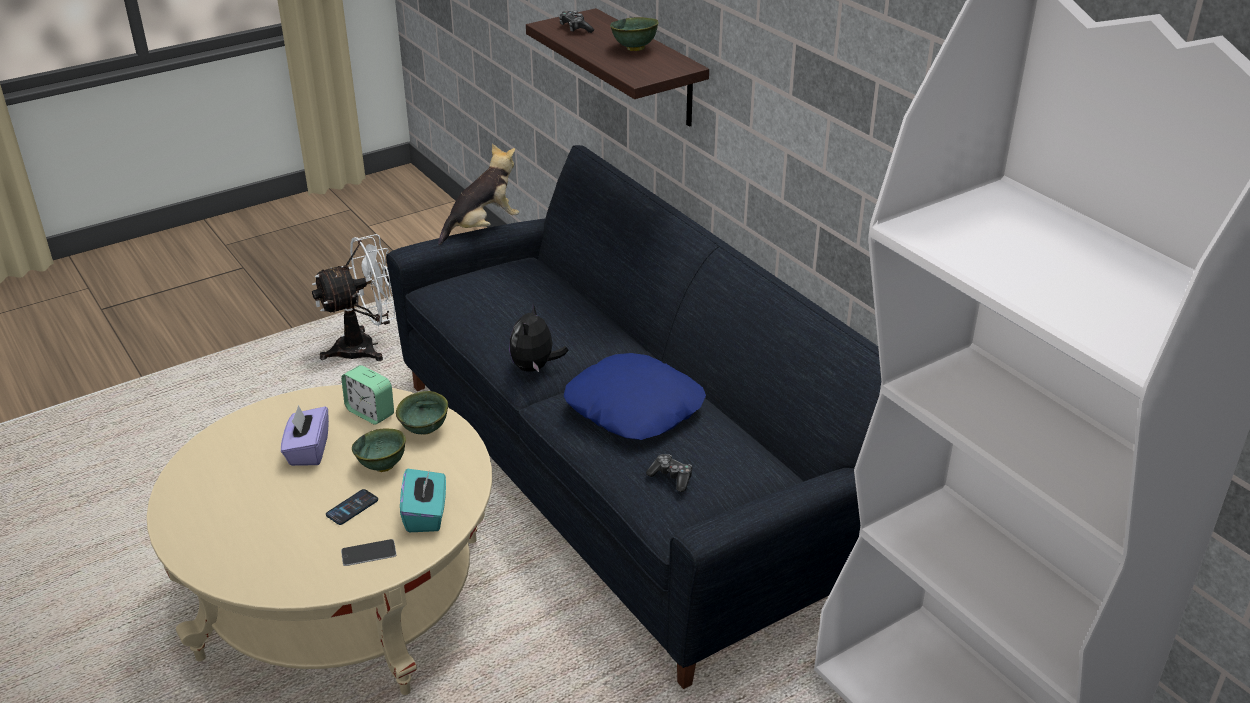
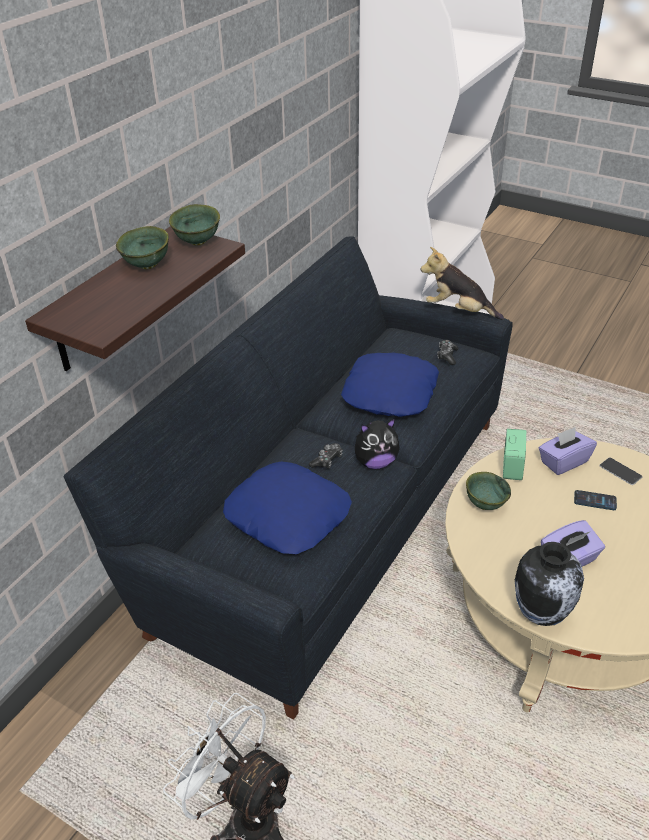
camera: 115 degrees left, 5 degrees up
(279, 407) = (541, 614): none -> vase
(370, 412) = (494, 548): alarm clock -> alarm clock (512, 468)
(382, 467) = (543, 507): green bowl -> green bowl (198, 242)
(426, 515) = (563, 462): turquoise tissue box -> purple tissue box
(482, 227) = (187, 570): plush toy -> plush toy (458, 311)
(508, 295) = (288, 515): none -> blue pillow
(575, 28) = (104, 312): game controller -> game controller (327, 460)

